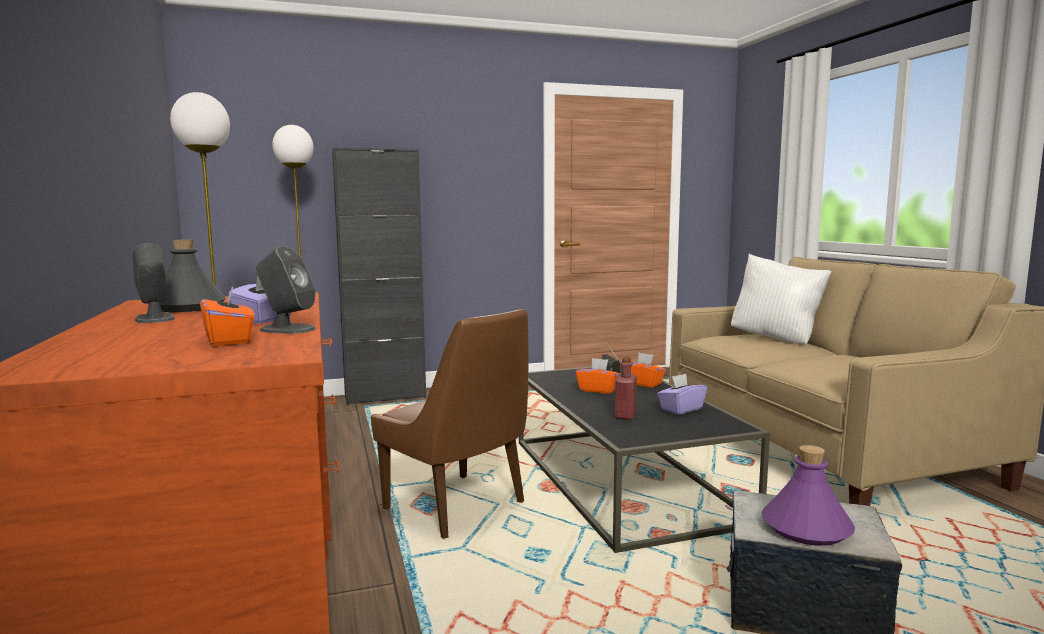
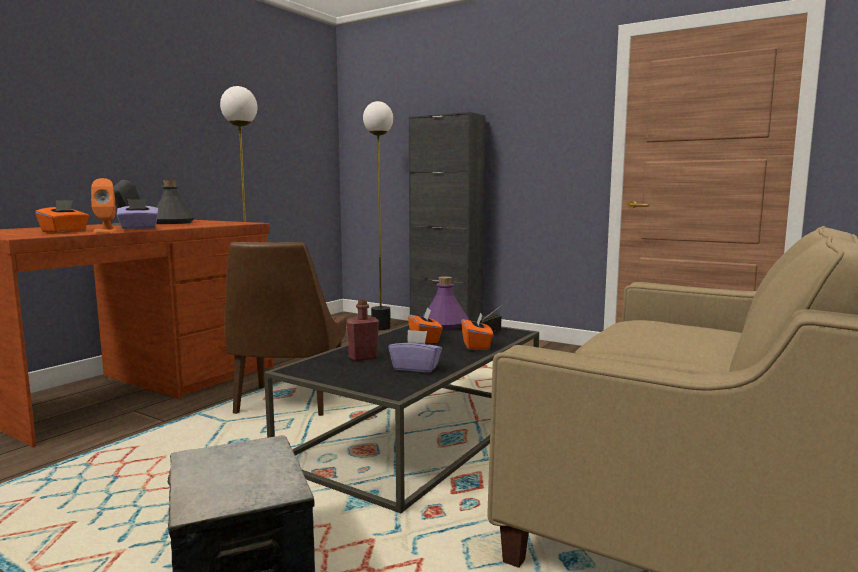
camera: 50 degrees right, 0 degrees up
(287, 329) = (107, 231): grey speaker -> orange speaker
(776, 339) = (711, 338): white pillow -> none
(807, 528) = (214, 474): purple bottle -> purple bottle (445, 324)

